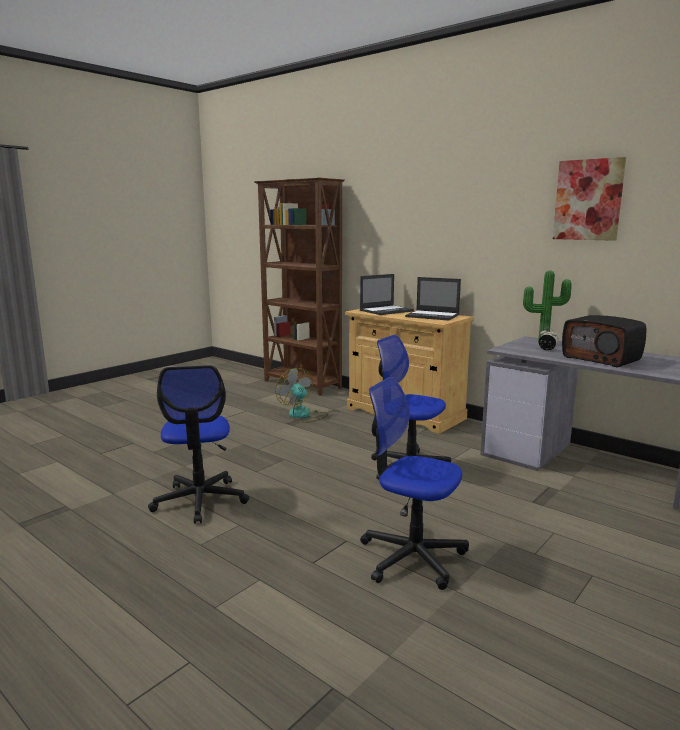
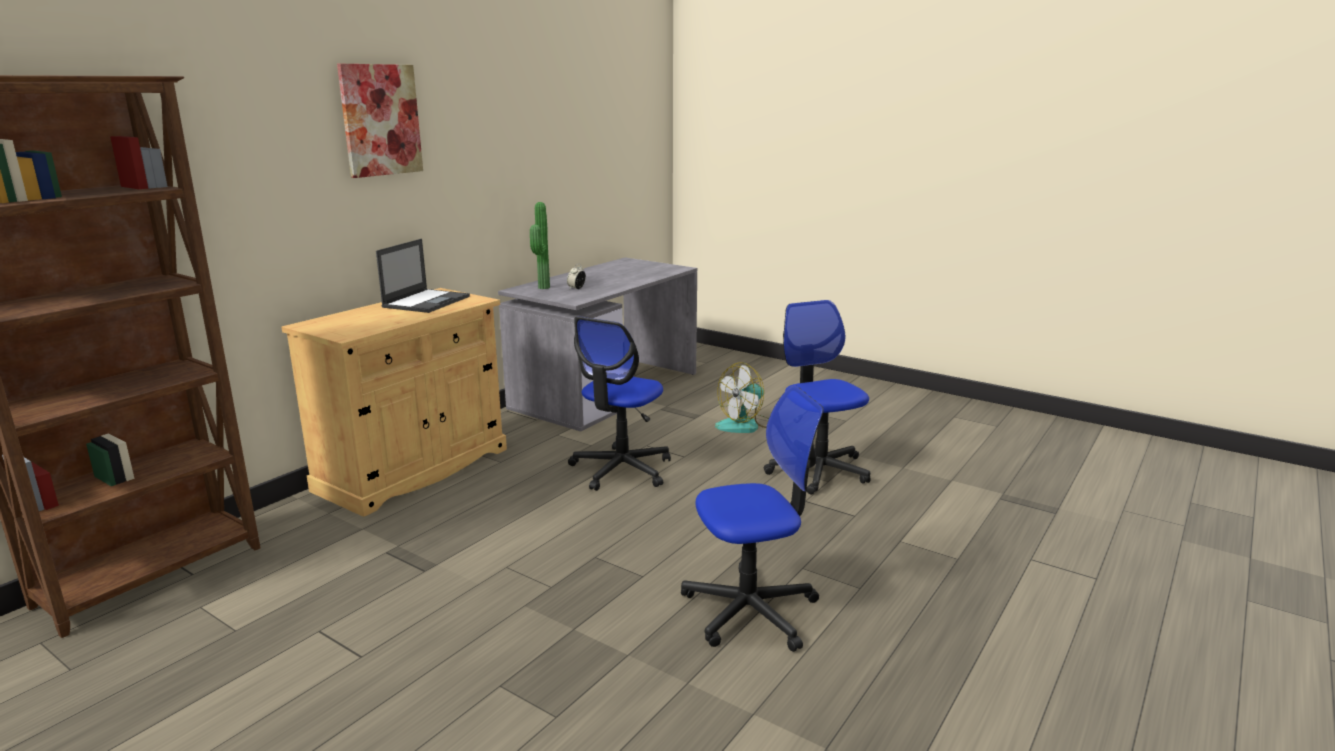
camera: 95 degrees left, 5 degrees up
(303, 415) = (384, 557): fan -> fan (745, 425)
(387, 310) = (357, 321): laptop -> none
(412, 557) = (818, 470): office chair -> office chair turned 135 degrees clockwise
(588, 200) = (527, 117): picture -> picture (380, 120)
(602, 359) = (617, 278): radio -> none

